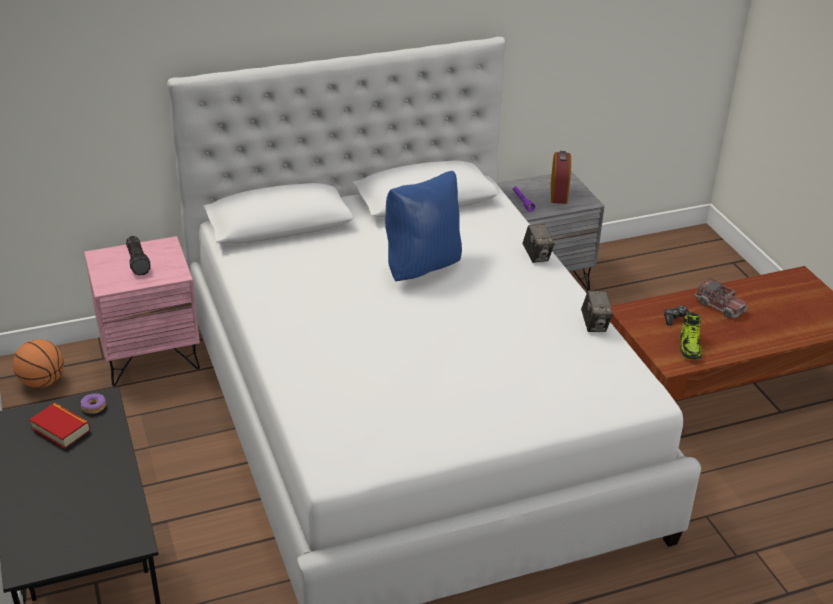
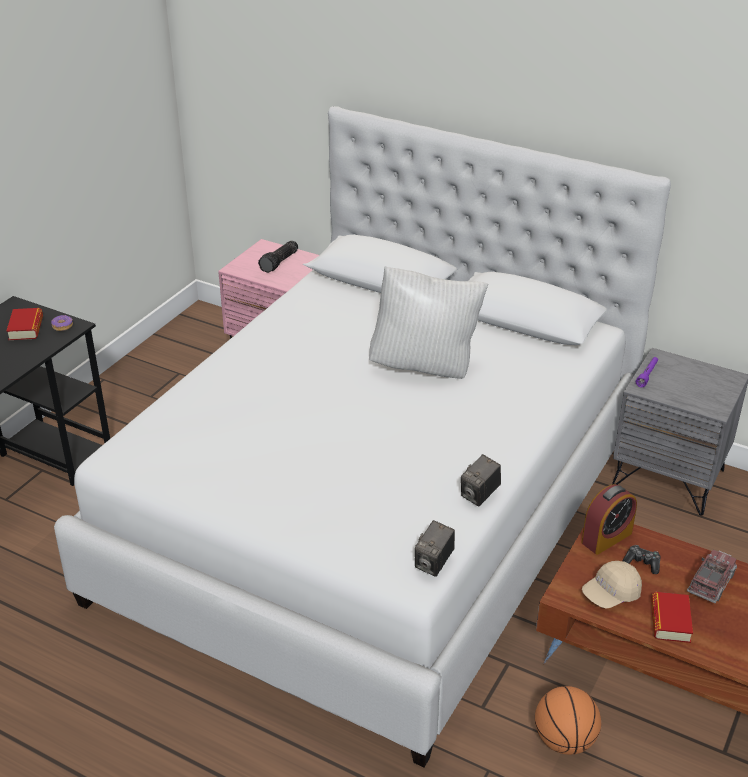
camera: 50 degrees right, 0 degrees up
(42, 382) = (197, 331): basketball -> basketball (564, 740)
(422, 267) = (425, 366): blue pillow -> white pillow
(537, 256) = (535, 413): camera -> camera (434, 563)
(558, 193) = (697, 387): alarm clock -> alarm clock (606, 538)
(690, 347) = (610, 594): shoe -> beige cap
(719, 306) = (711, 583): toy truck -> toy truck turned 150 degrees counterclockwise
(735, 340) = (670, 621): none -> book

